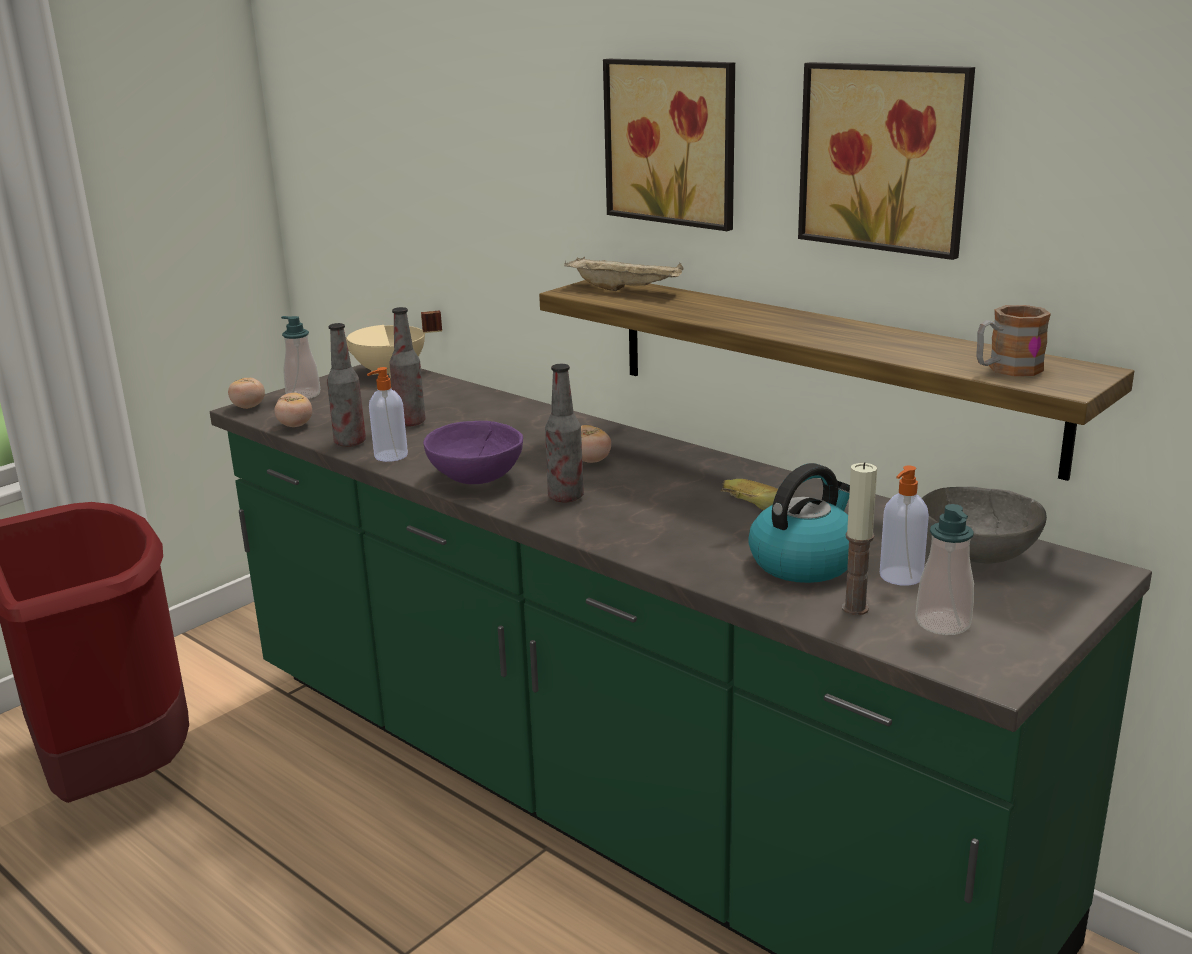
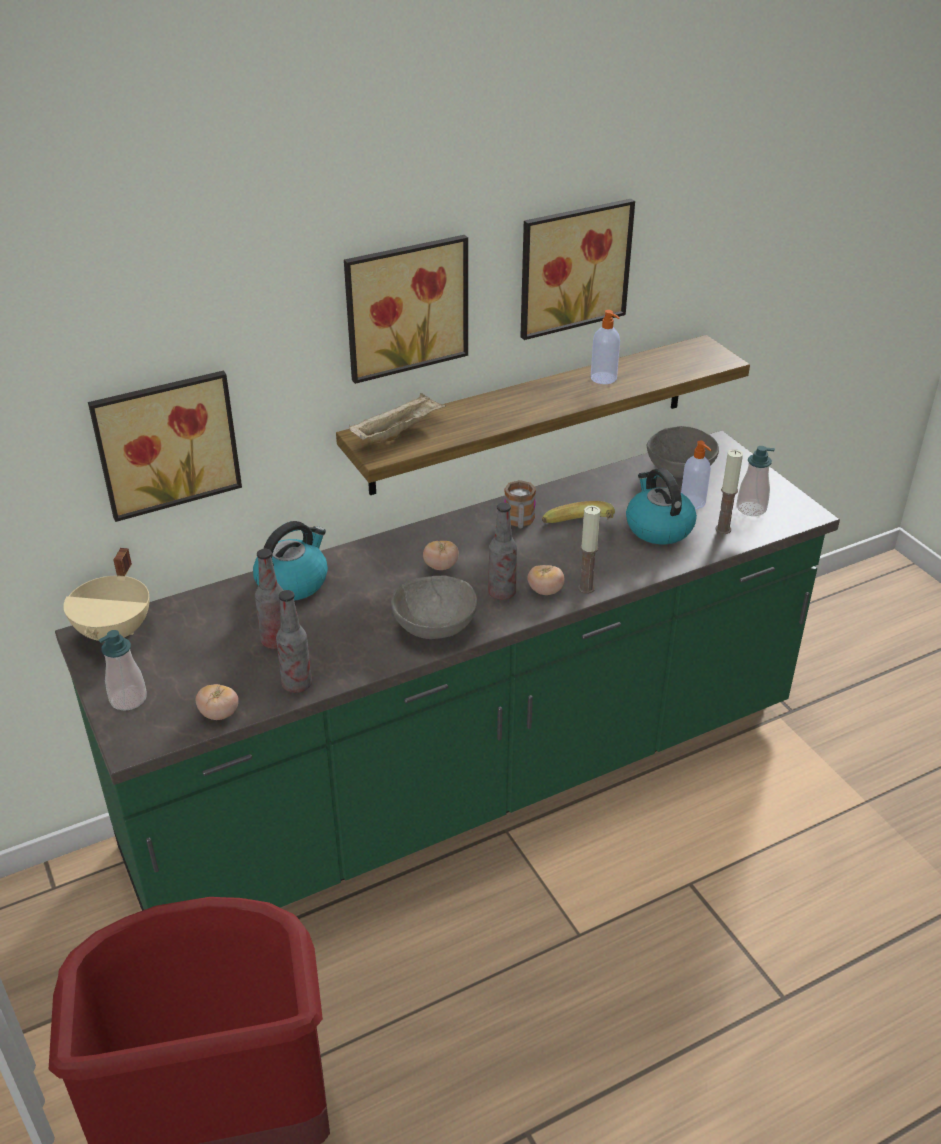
camera: 70 degrees left, 15 degrees up
(248, 407) = (130, 742): tomato -> tomato (545, 591)
(390, 456) = (350, 666): soap dispenser -> soap dispenser (604, 378)
(468, 213) = (165, 442): none -> picture
(475, 478) = (433, 628): purple bowl -> grey bowl
(508, 410) = (293, 582): none -> kettle
(615, 539) = (586, 588): none -> candle
(1006, 370) = (687, 365): mug -> mug (519, 522)

